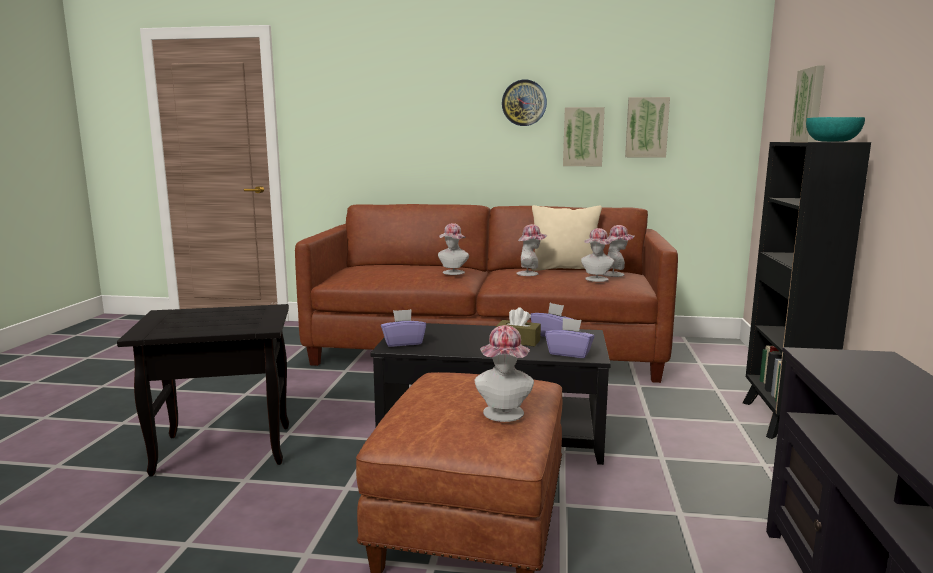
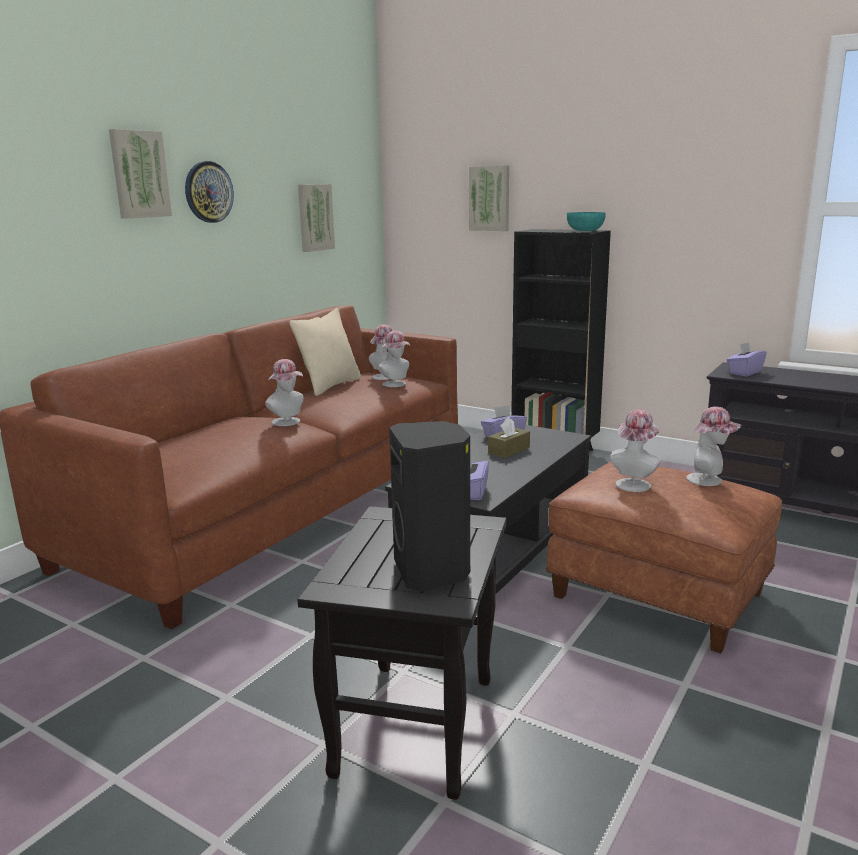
camera: 65 degrees left, 5 degrees up
(182, 326) = (433, 572): none -> black speaker
(530, 273) = (335, 398): hat -> hat (634, 483)
(569, 353) = (557, 441): purple tissue box -> purple tissue box (744, 372)
(583, 137) = (267, 232): picture -> picture (139, 174)

